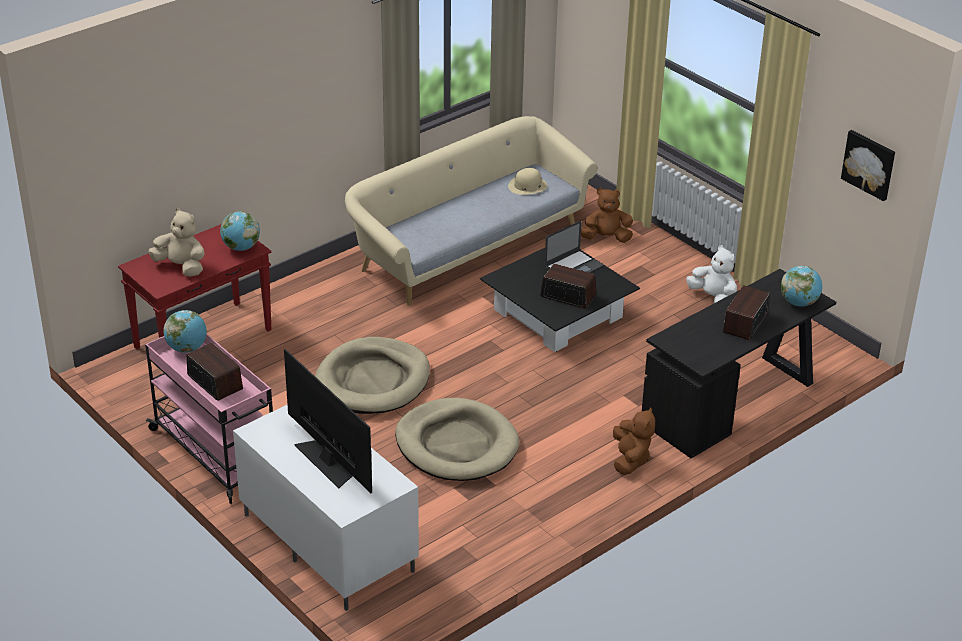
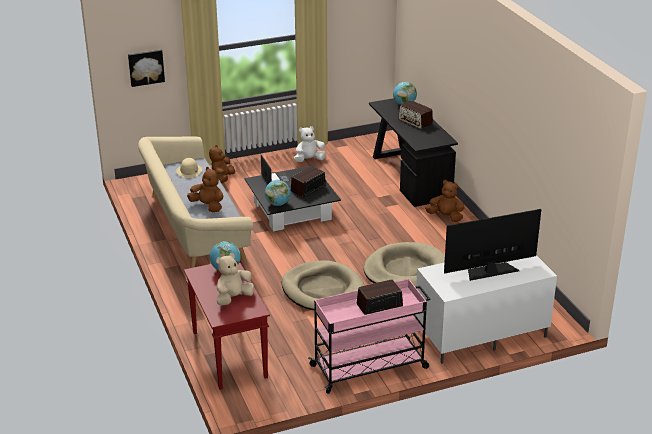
camera: 70 degrees left, 5 degrees down
(187, 348) = (332, 313): globe -> globe (278, 204)
(446, 220) = (208, 206): none -> brown plush toy
(869, 164) = (370, 23): picture -> picture (146, 67)

